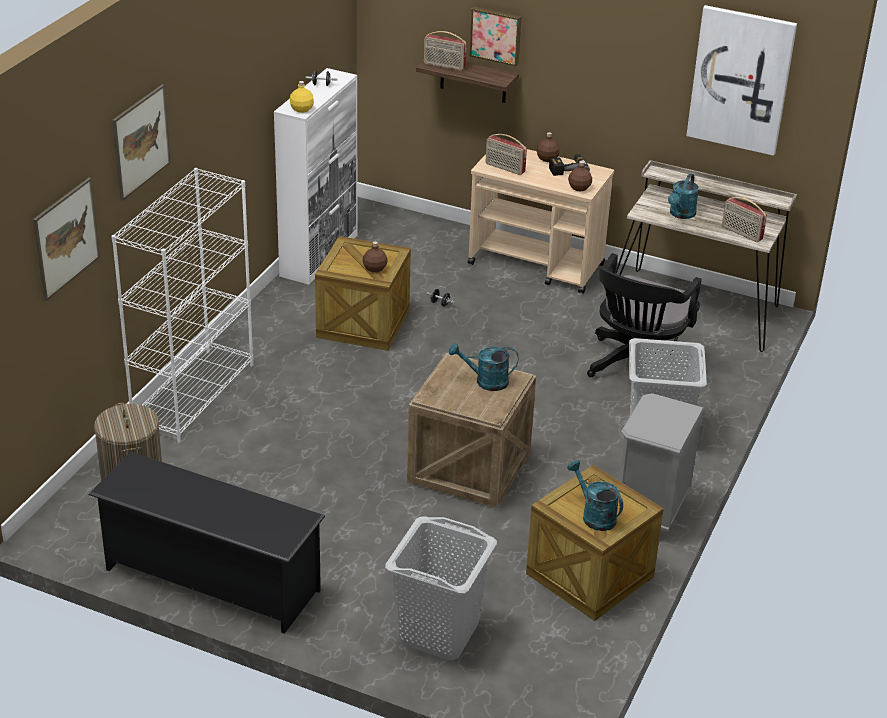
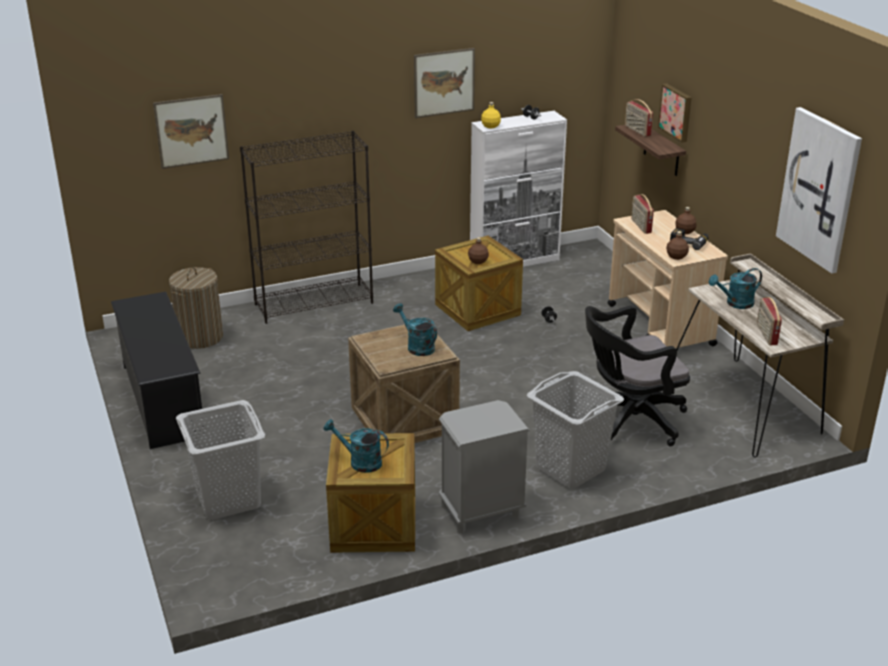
camera: 45 degrees right, 5 degrees down
(141, 141) = (290, 88): picture -> picture (444, 82)
(194, 394) = (314, 303): white bookcase -> black bookcase
(594, 515) = (360, 462): turquoise watering can -> turquoise watering can turned 75 degrees counterclockwise

